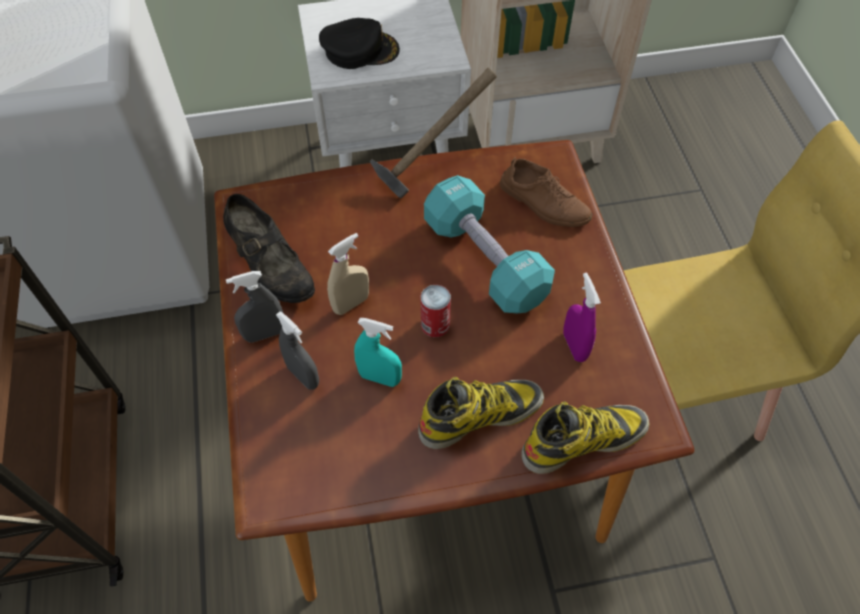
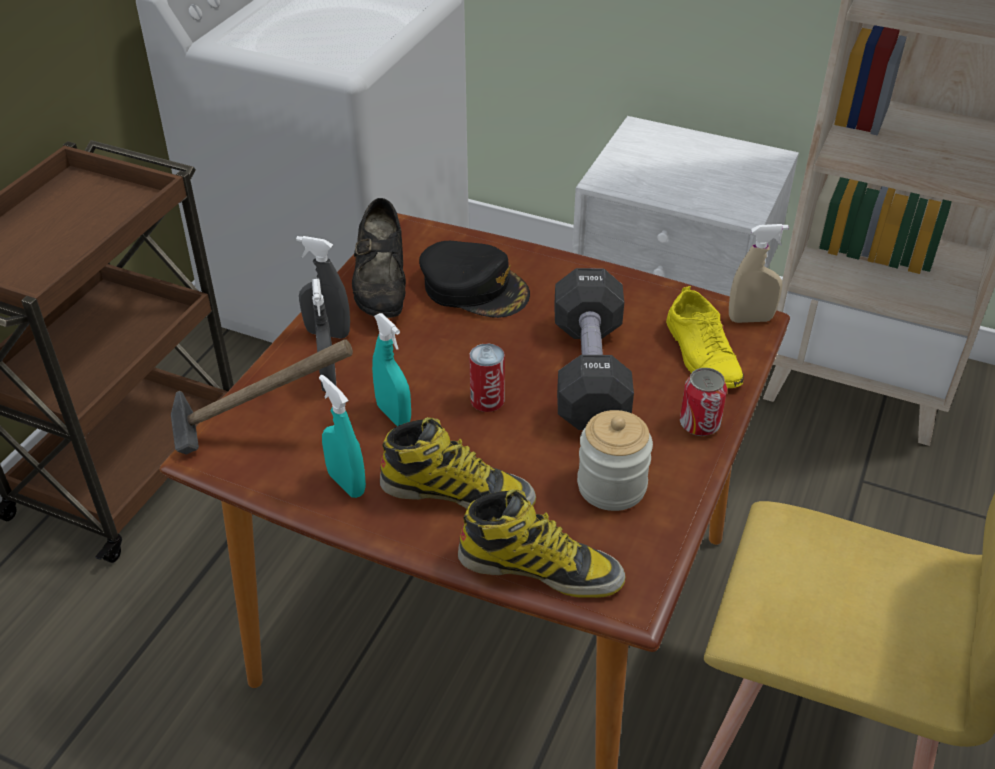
camera: 35 degrees right, 15 degrees down
(351, 304) = (425, 346): beige spray bottle -> beige spray bottle (750, 319)
(360, 50) = (655, 173): black cap -> black cap (474, 288)
(397, 458) = (346, 483): none -> turquoise spray bottle
(430, 165) = (612, 273): hammer -> hammer (259, 435)
(485, 260) = (589, 372): turquoise dumbbell -> black dumbbell
(544, 203) = (702, 353): brown shoe -> yellow shoe
(574, 346) = (611, 486): purple spray bottle -> jar
(588, 262) = (699, 424): none -> can

